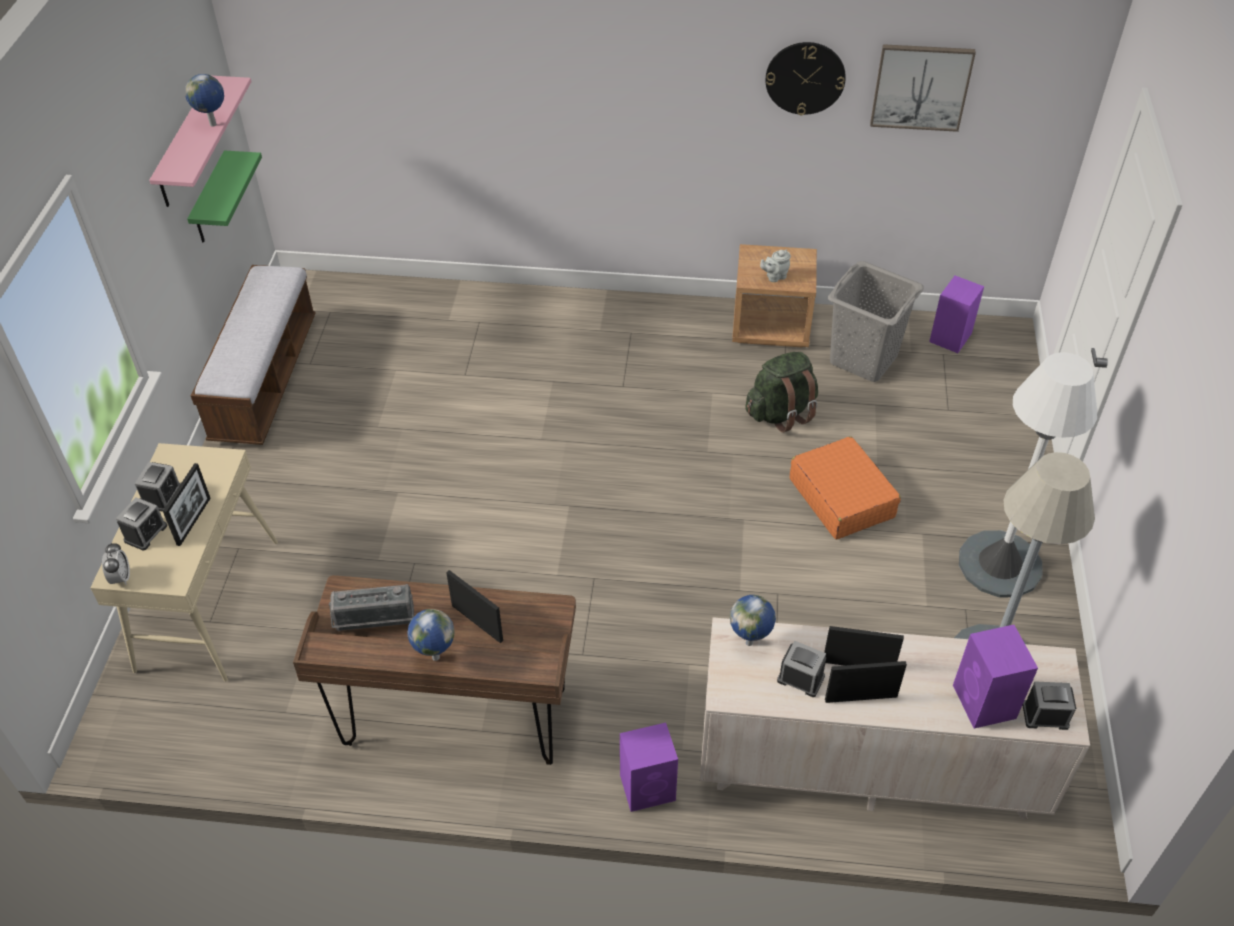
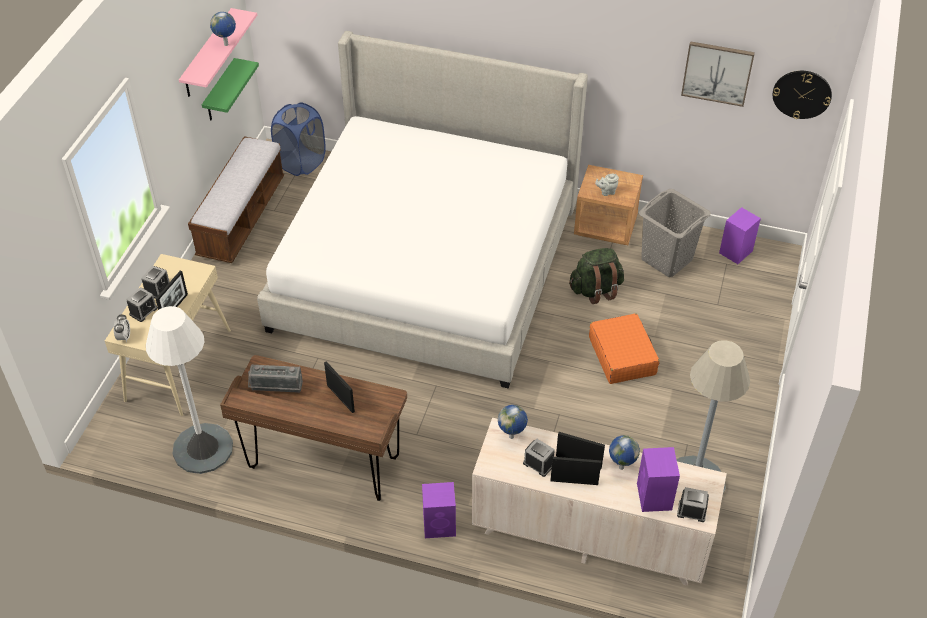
camera: 10 degrees right, 0 degrees up
(336, 294) = (301, 162): none -> blue laundry basket
(435, 657) = (308, 415): globe -> globe (620, 467)
(541, 410) = (426, 265): none -> bed
(805, 78) = (636, 57): wall clock -> wall clock (802, 94)
(1000, 564) = (721, 417): white floor lamp -> white floor lamp (203, 448)

